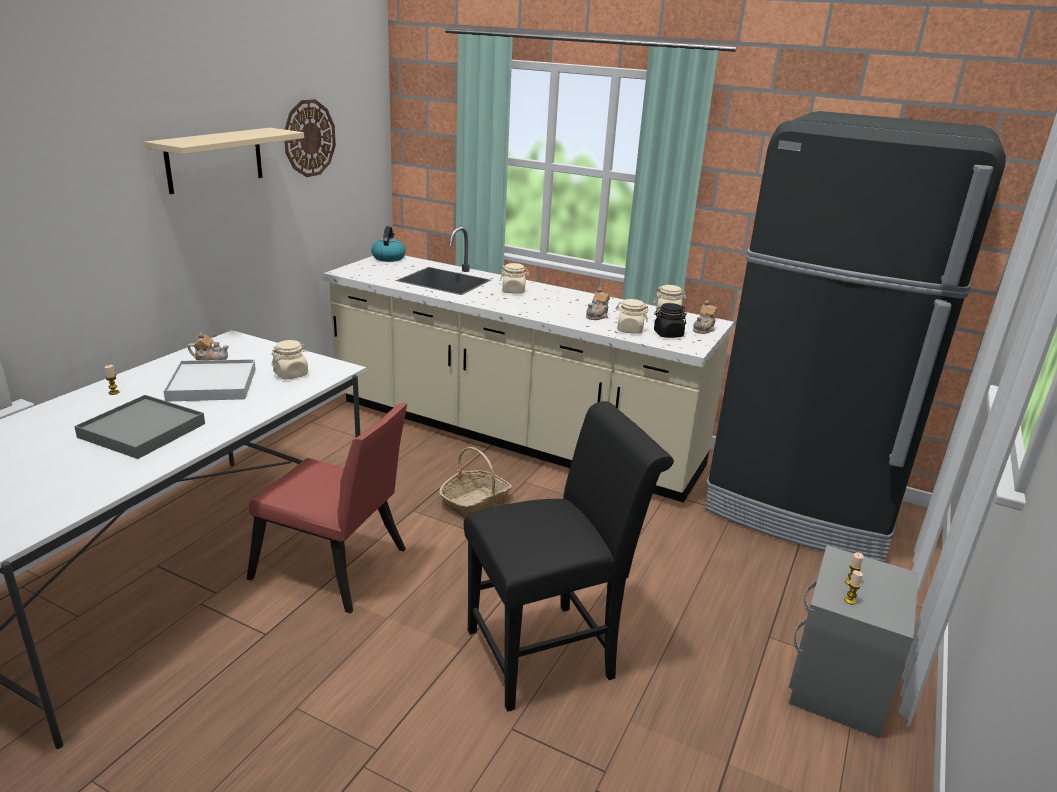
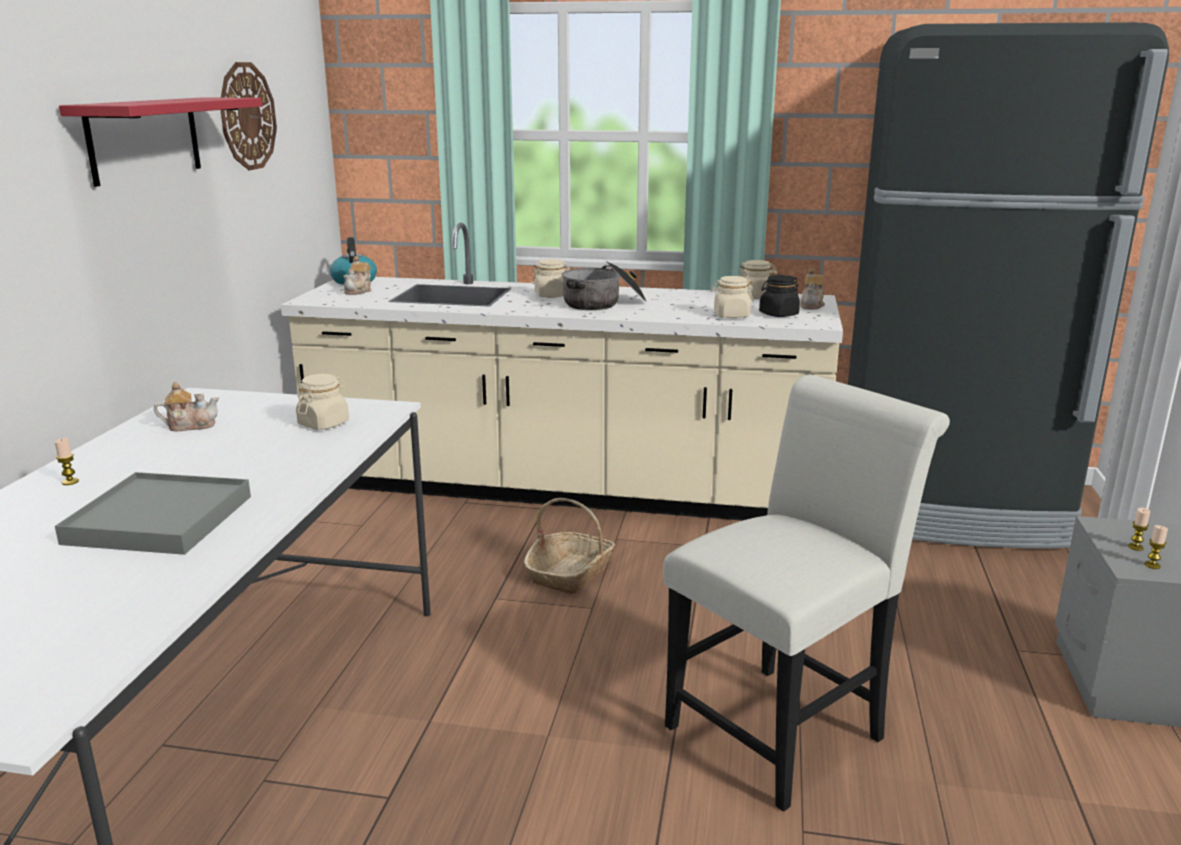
camera: 15 degrees left, 5 degrees down
(212, 384) = (218, 451): white tray -> none
(215, 159) = (144, 139): beige shelf -> red shelf
(336, 569) = (437, 690): red chair -> none
(545, 304) = (603, 303): none -> cooking pot
(550, 651) = (784, 726): black chair -> white chair
(597, 316) = (679, 307): teapot -> teapot (359, 291)

